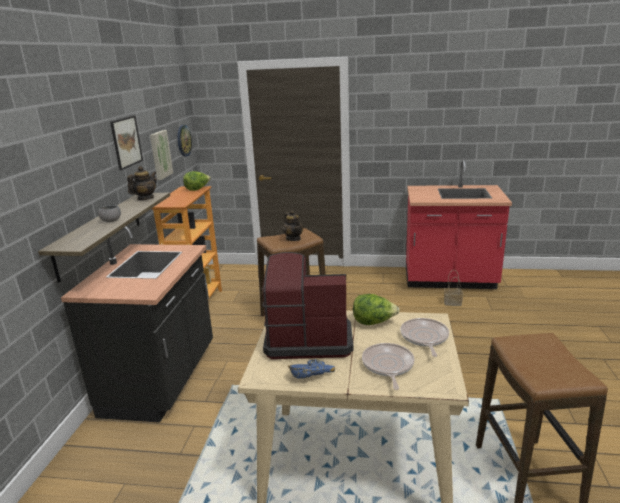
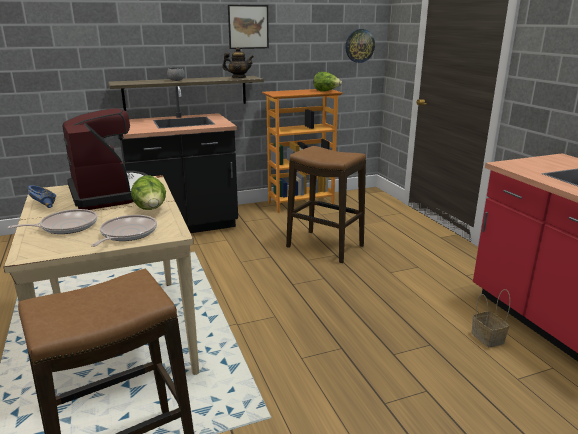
camera: 60 degrees right, 0 degrees up
(160, 154) = (304, 50): picture -> none
(293, 238) = (328, 155): teapot -> none
(424, 338) = (127, 234): frying pan -> frying pan turned 45 degrees counterclockwise

